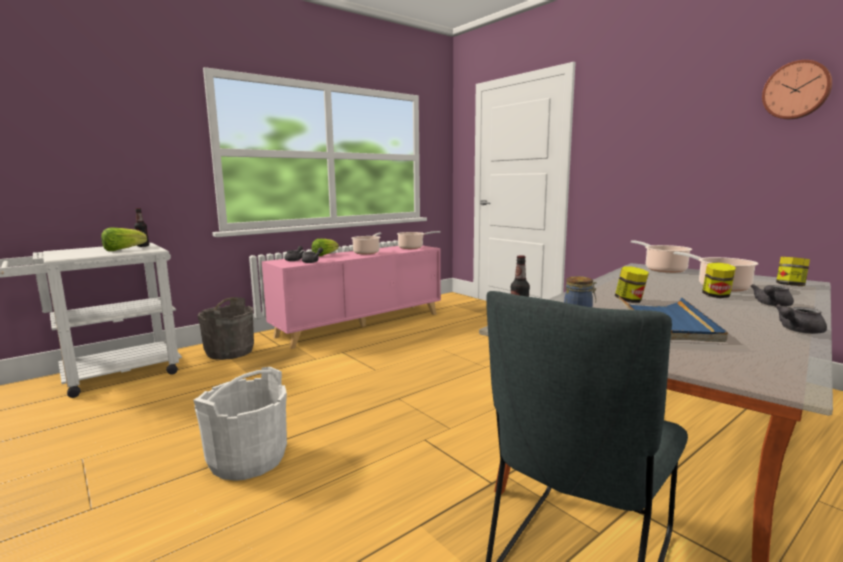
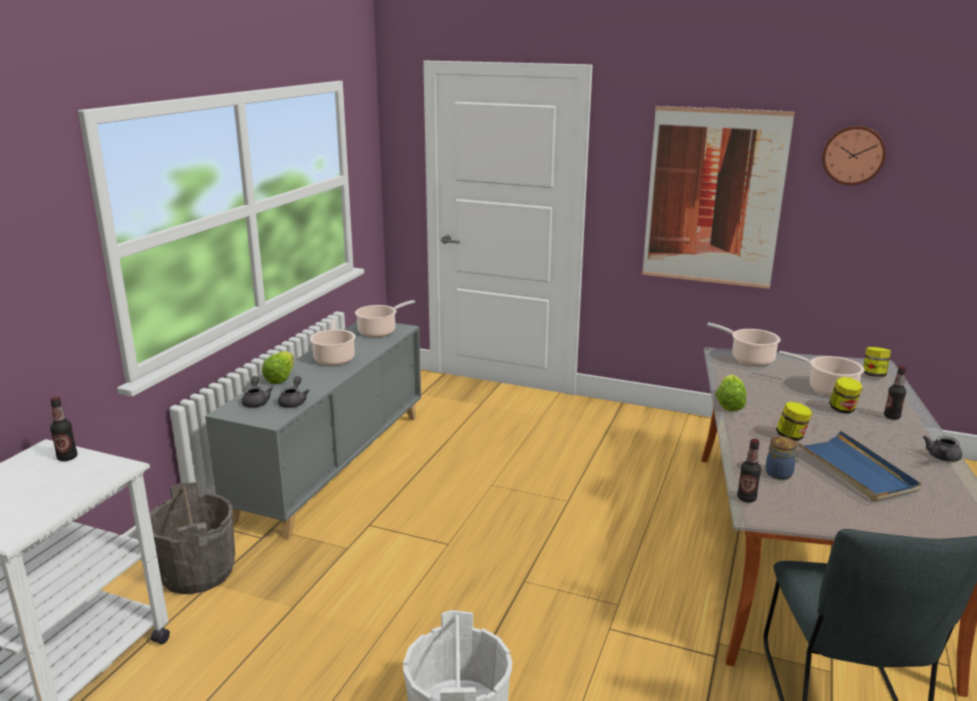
camera: 30 degrees left, 10 degrees up
(123, 250) = (63, 480): lettuce -> lettuce (729, 404)
(361, 324) = (334, 464): pink cabinet -> grey cabinet
(665, 149) = (713, 197): none -> picture
(771, 305) = (891, 417): grey teapot -> bottle

